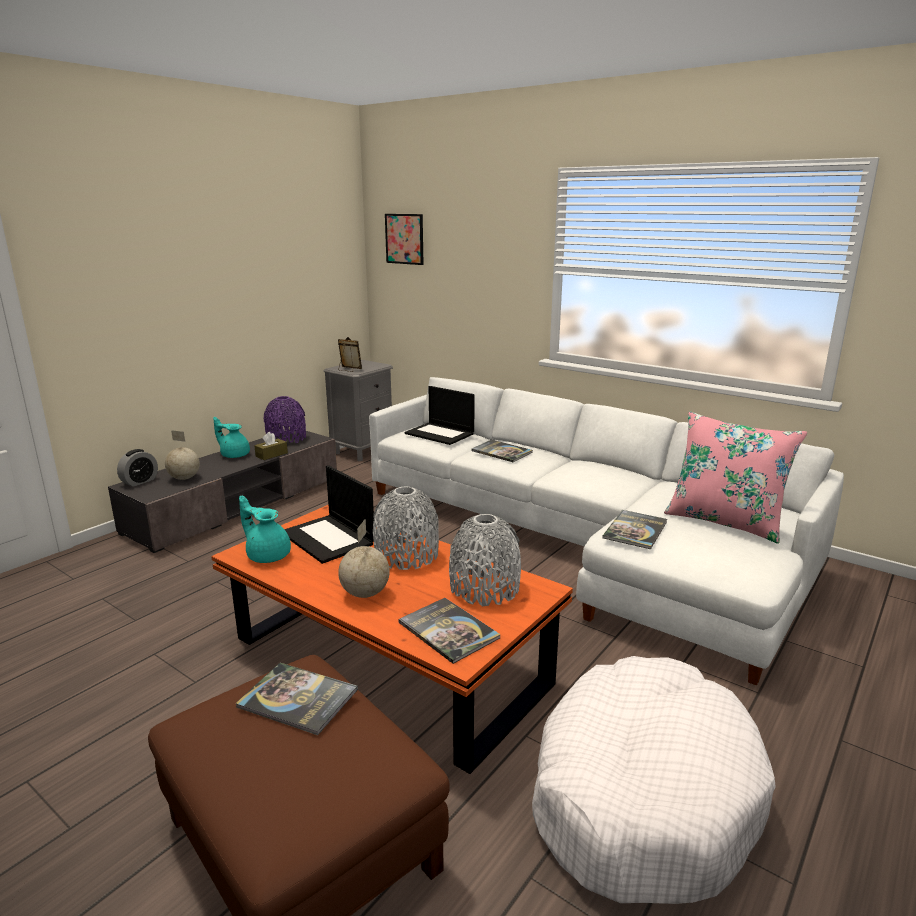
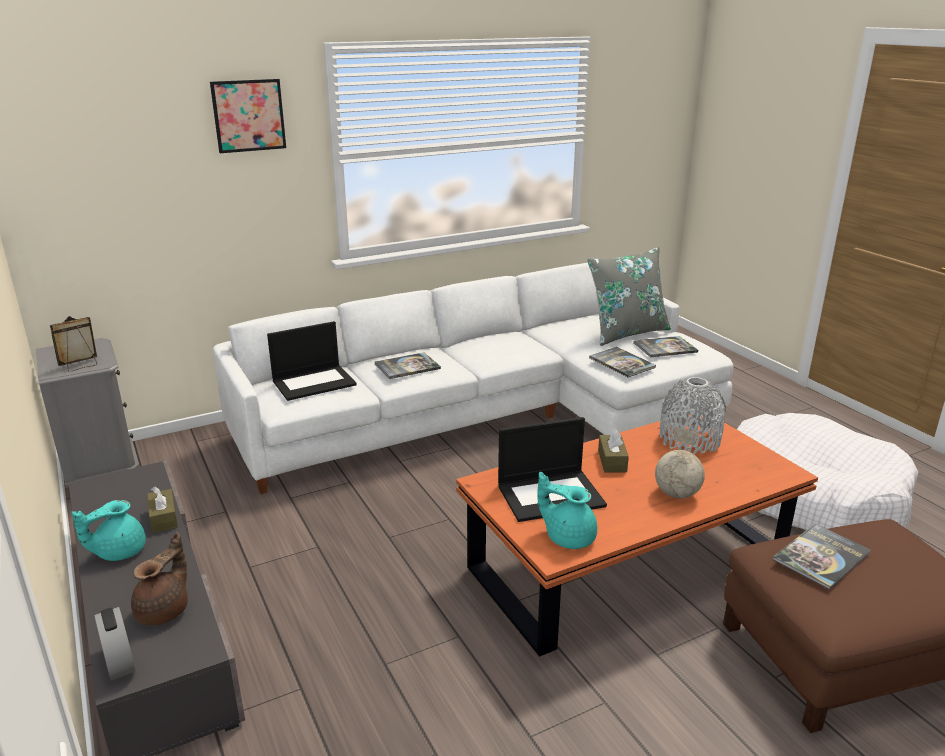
camera: 65 degrees left, 5 degrees up
(184, 478) = (165, 610): globe -> brown teapot
(267, 555) = (568, 536): turquoise teapot -> turquoise teapot turned 60 degrees clockwise
(286, 439) = (111, 497): purple vase -> none
(404, 239) = (80, 149): picture -> picture (248, 115)
(406, 555) = (612, 461): grey vase -> brown tissue box
(448, 630) = (749, 469): book -> book (665, 348)
(725, 521) = (626, 332): pink pillow -> grey pillow

